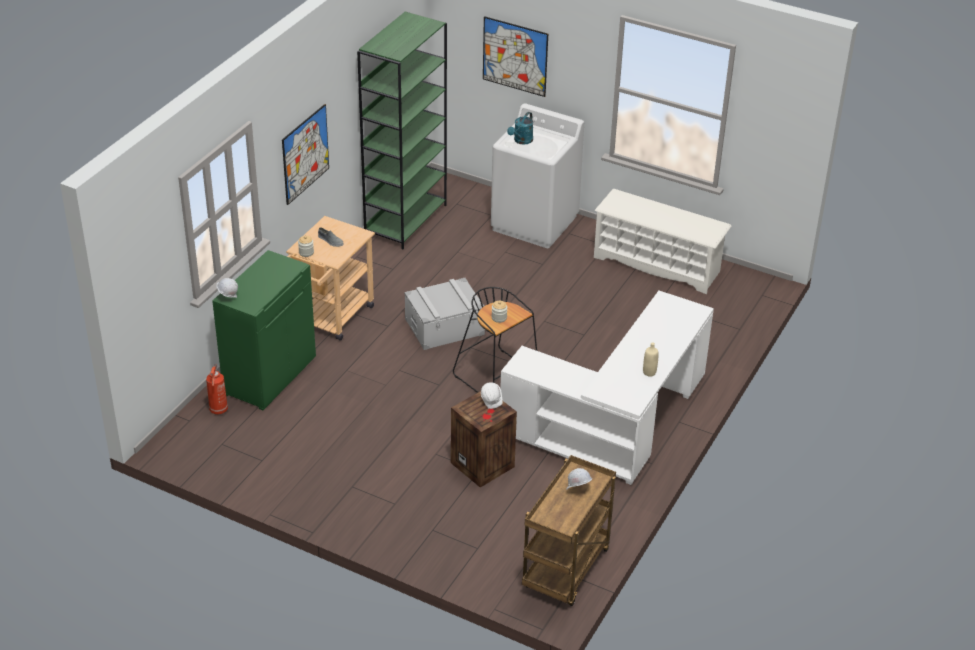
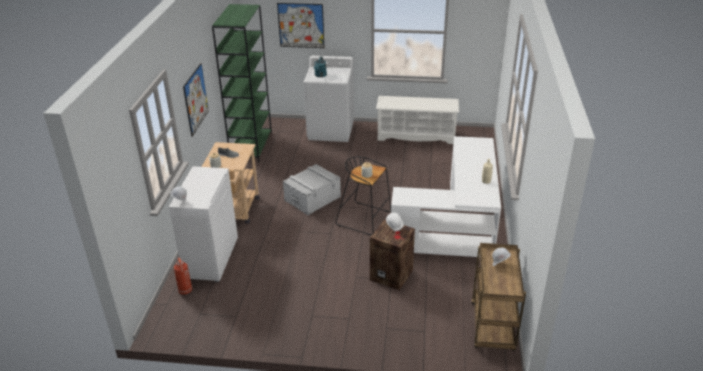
camera: 20 degrees left, 5 degrees down
(269, 375) = (211, 258): green cabinet -> white cabinet

